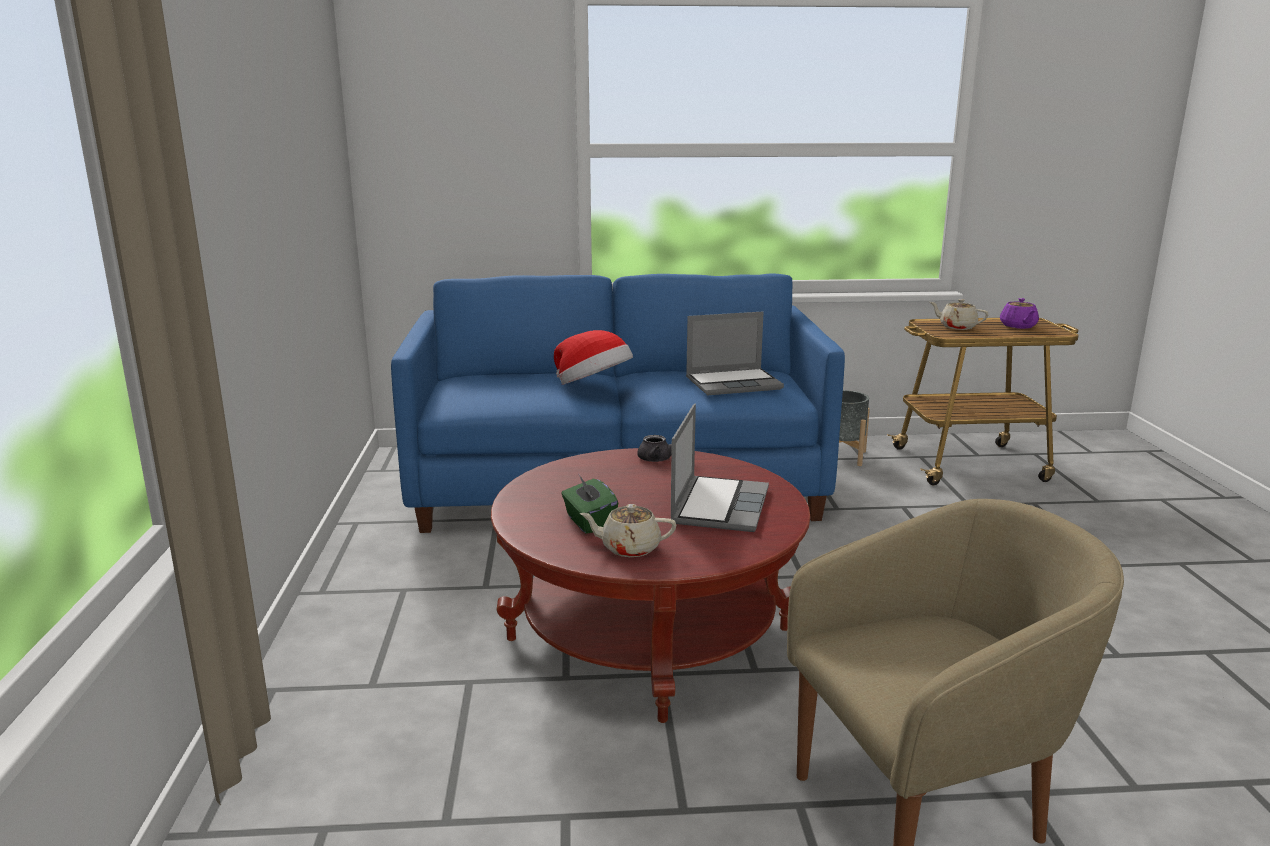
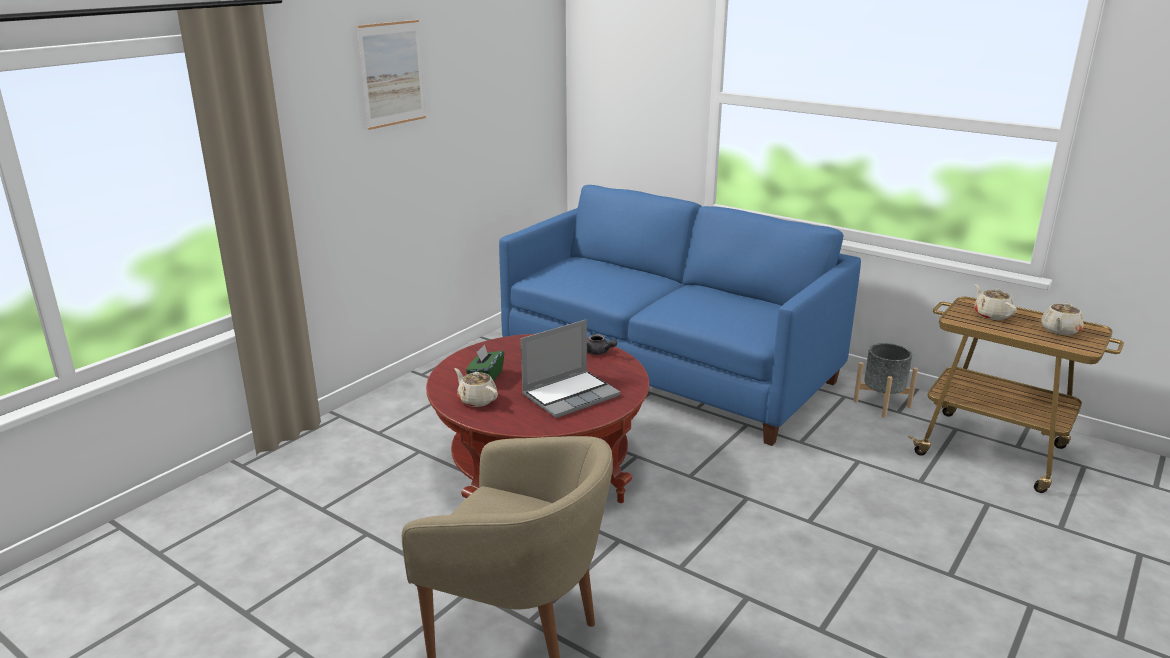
camera: 40 degrees right, 5 degrees up
(240, 106) = (392, 74): none -> picture
(593, 387) = (635, 288): hat -> none
(734, 383) = (734, 313): laptop -> none
(1018, 326) = (1059, 330): purple teapot -> beige teapot

